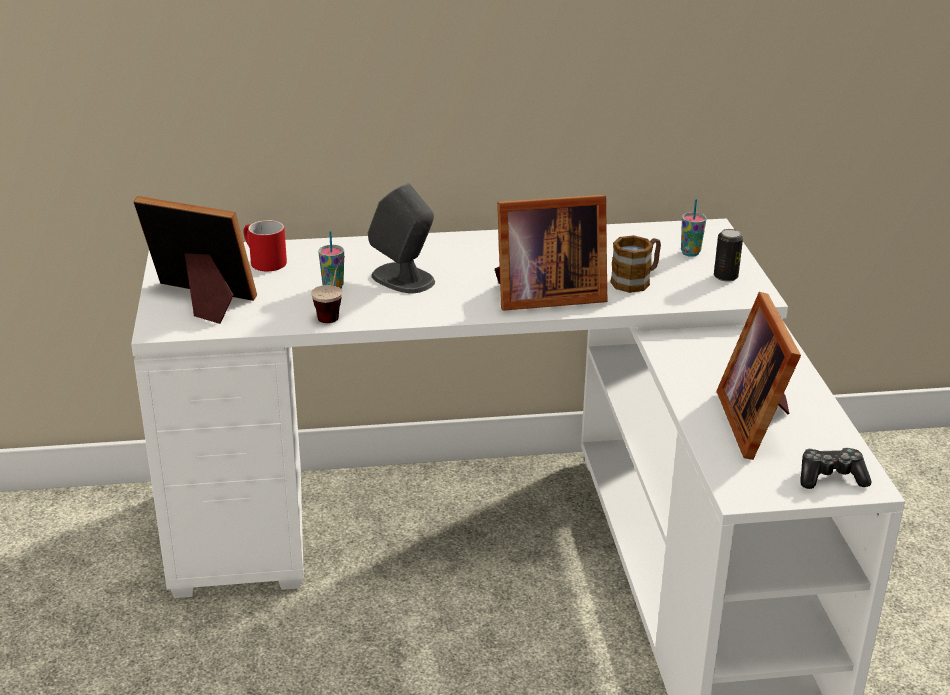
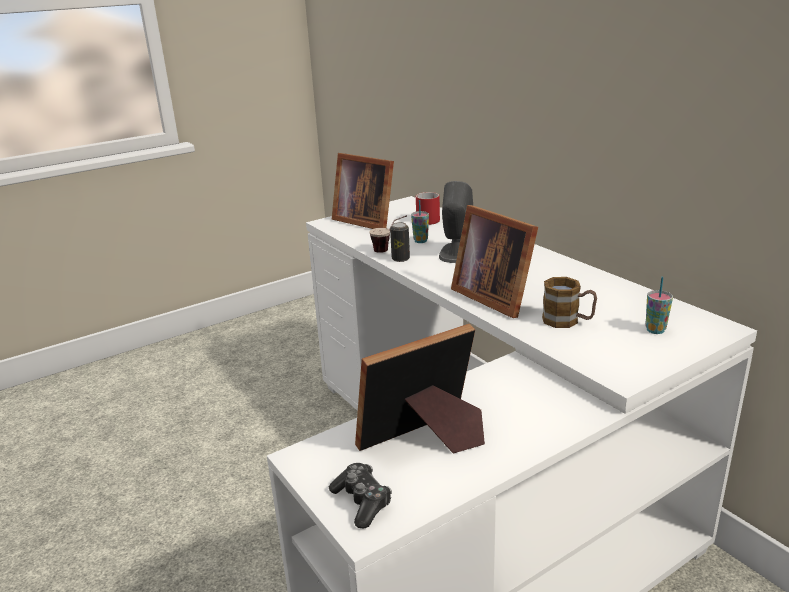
camera: 65 degrees right, 5 degrees down
(201, 301) = (365, 221): picture frame -> picture frame turned 135 degrees clockwise
(725, 276) = (636, 355): can -> can (400, 259)

